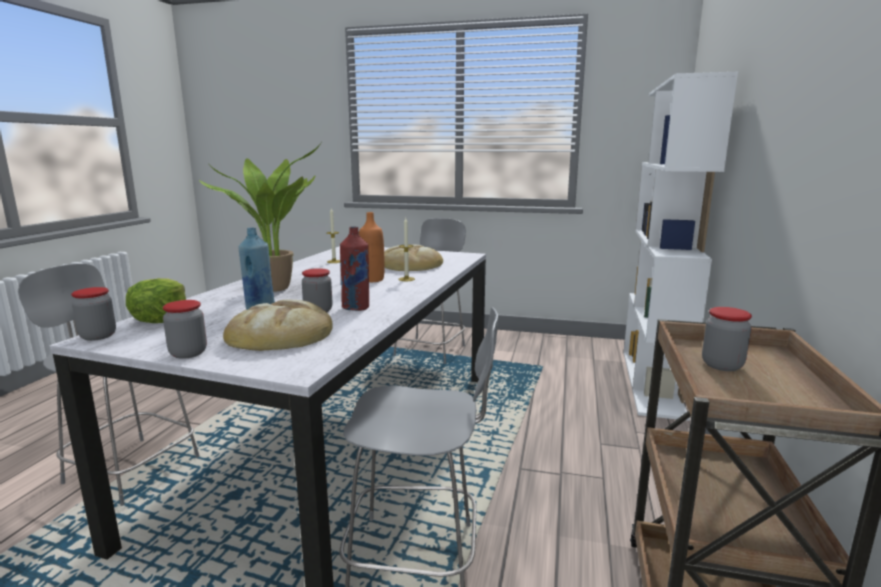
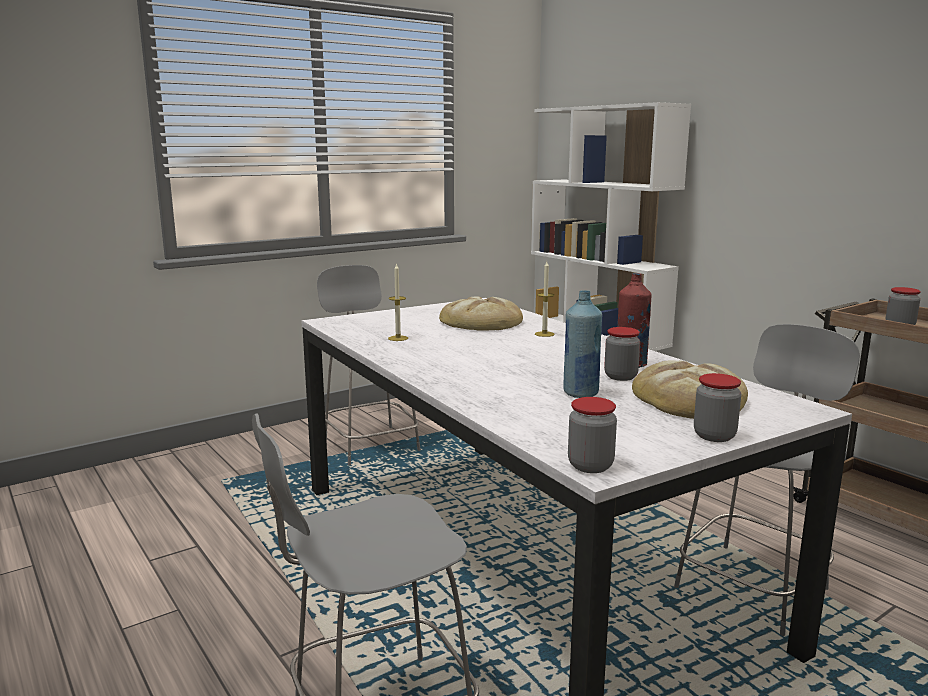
camera: 50 degrees left, 0 degrees up
(161, 318) = (549, 432): lettuce -> none
(277, 287) = (487, 374): potted plant -> none
(372, 279) = (522, 342): orange bottle -> none

